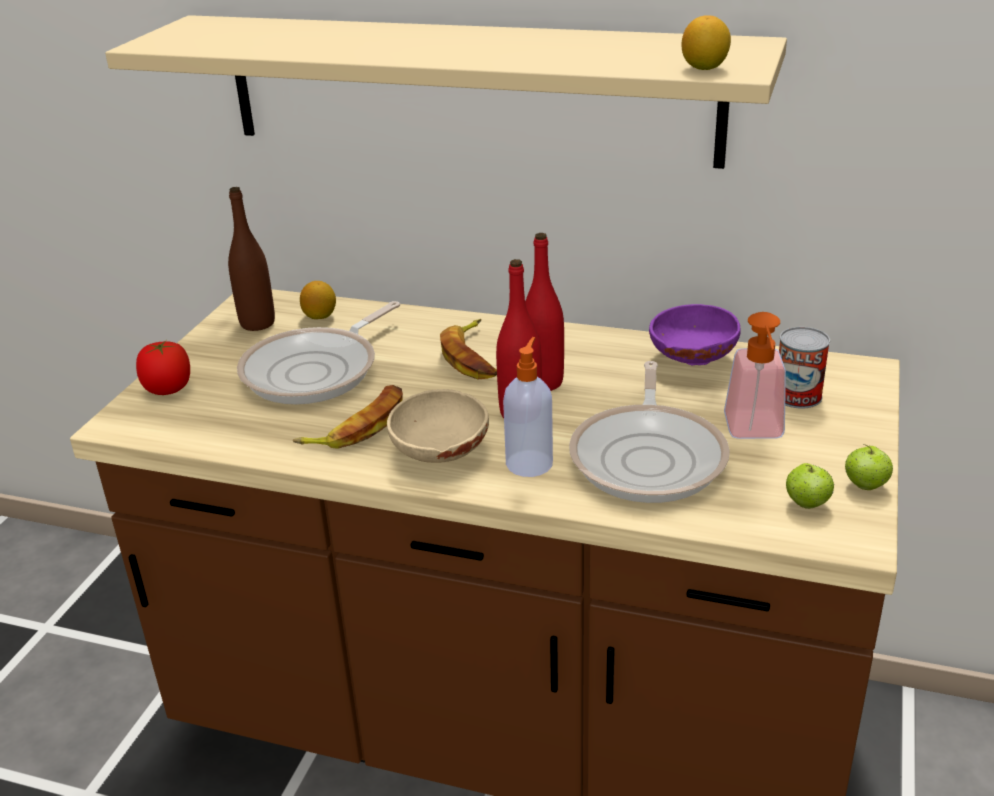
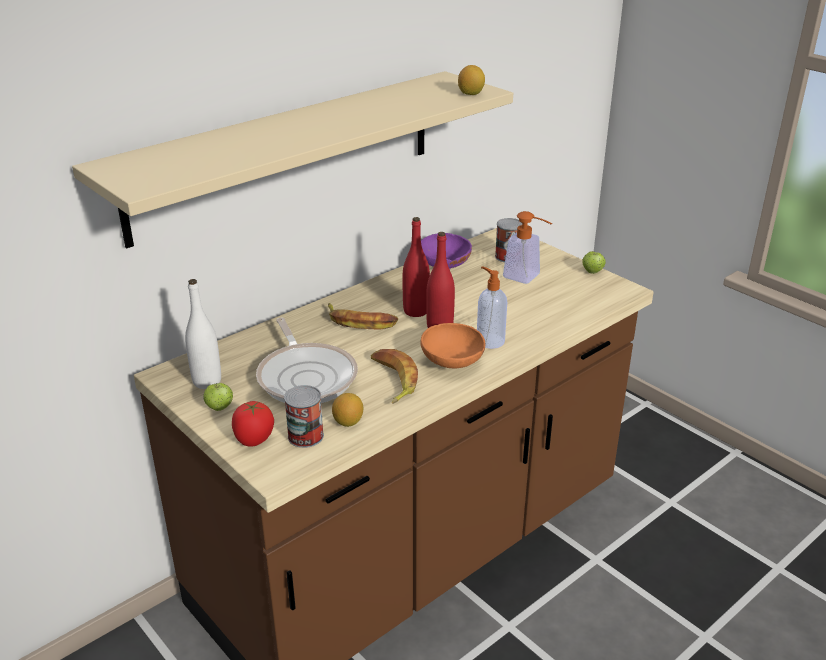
camera: 60 degrees left, 0 degrees up
(195, 416) = (305, 436): none -> can
(257, 323) = (207, 381): brown bottle -> white bottle
(320, 316) = (233, 356): lemon -> lemon (348, 422)
(438, 454) = (452, 364): beige bowl -> orange bowl
(649, 456) = (518, 309): frying pan -> none
(807, 504) = (593, 289): apple -> apple (219, 408)

